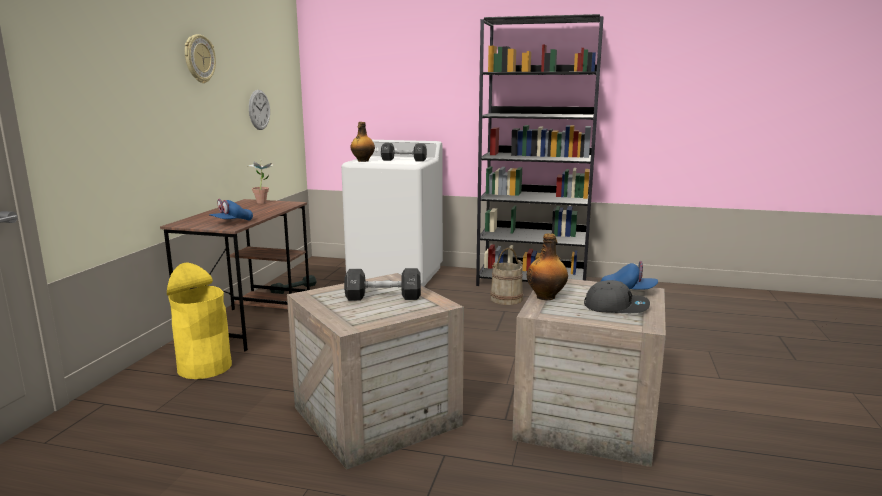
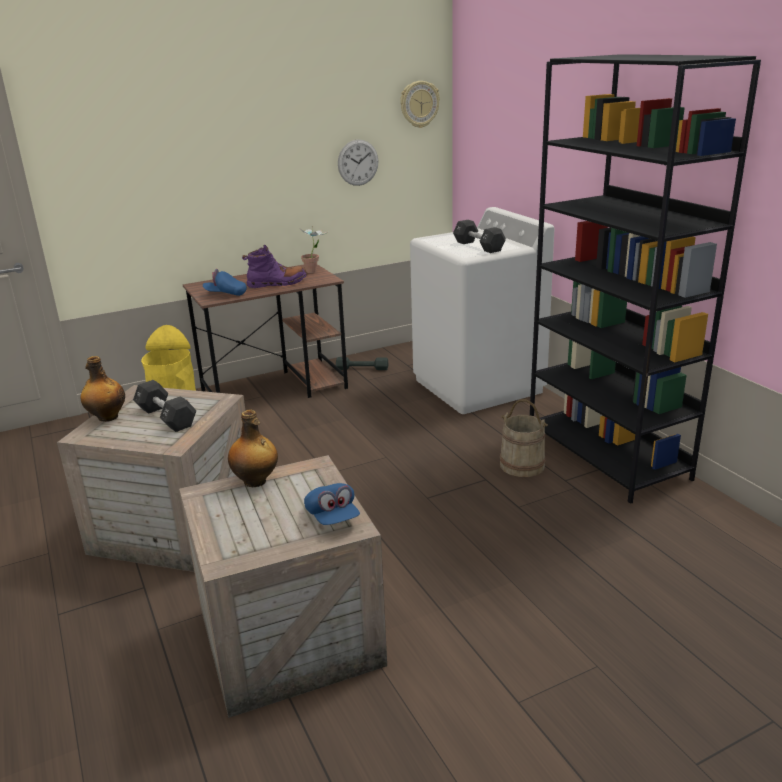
camera: 50 degrees right, 10 degrees up
(199, 59) = (255, 116): wall clock -> wall clock (419, 104)
(256, 211) = (277, 283): none -> purple boot
(362, 161) = (436, 239): bottle -> bottle (107, 417)
(616, 306) = (269, 526): grey cap -> none

